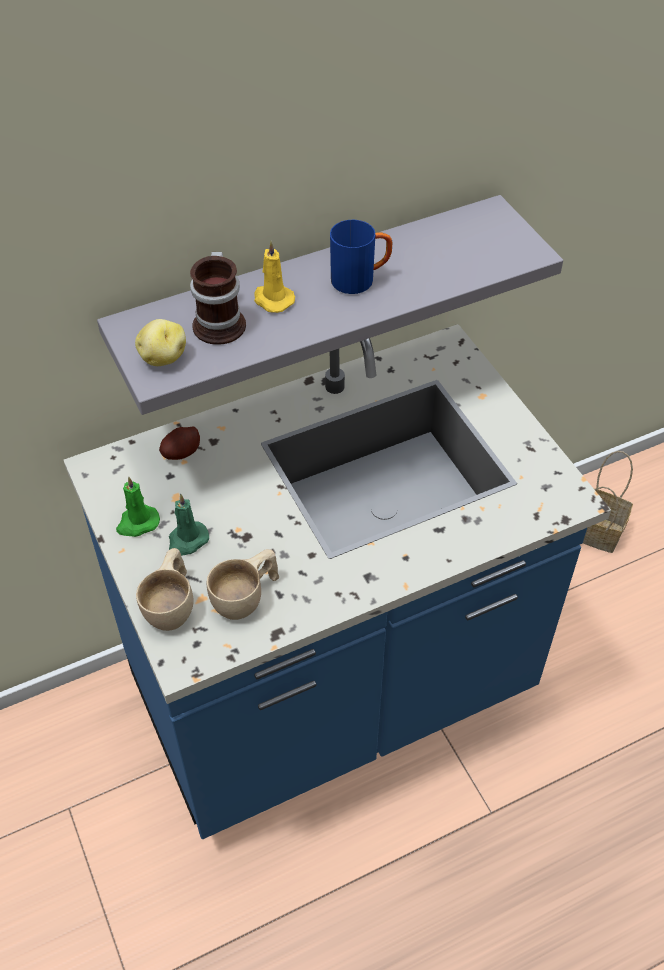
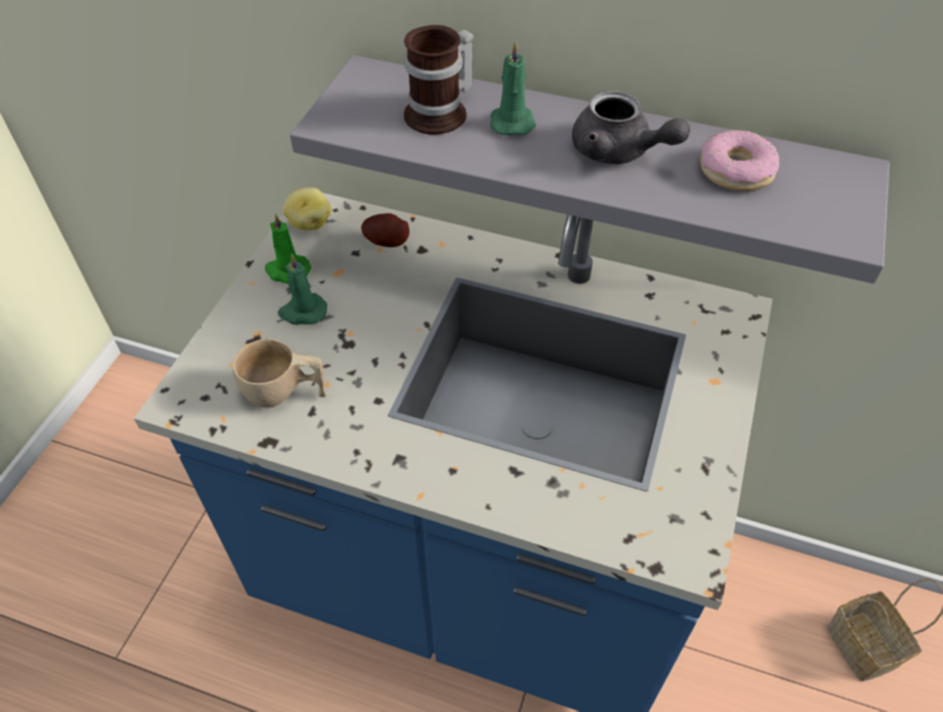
camera: 45 degrees right, 0 degrees up
(162, 357) = (355, 112): potato -> potato (309, 223)
(173, 604) = (229, 352): beige cup -> none
(272, 299) = (511, 121): yellow candle -> green candle
(360, 279) = (619, 152): blue mug -> grey teapot
(435, 250) = (736, 171): none -> donut

